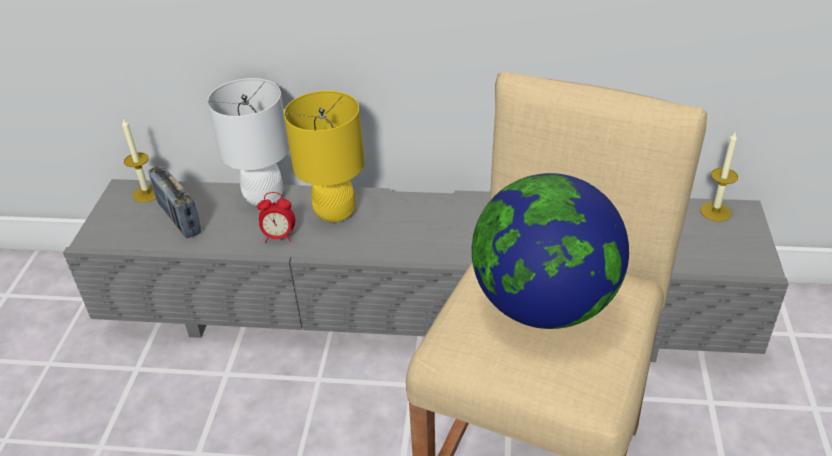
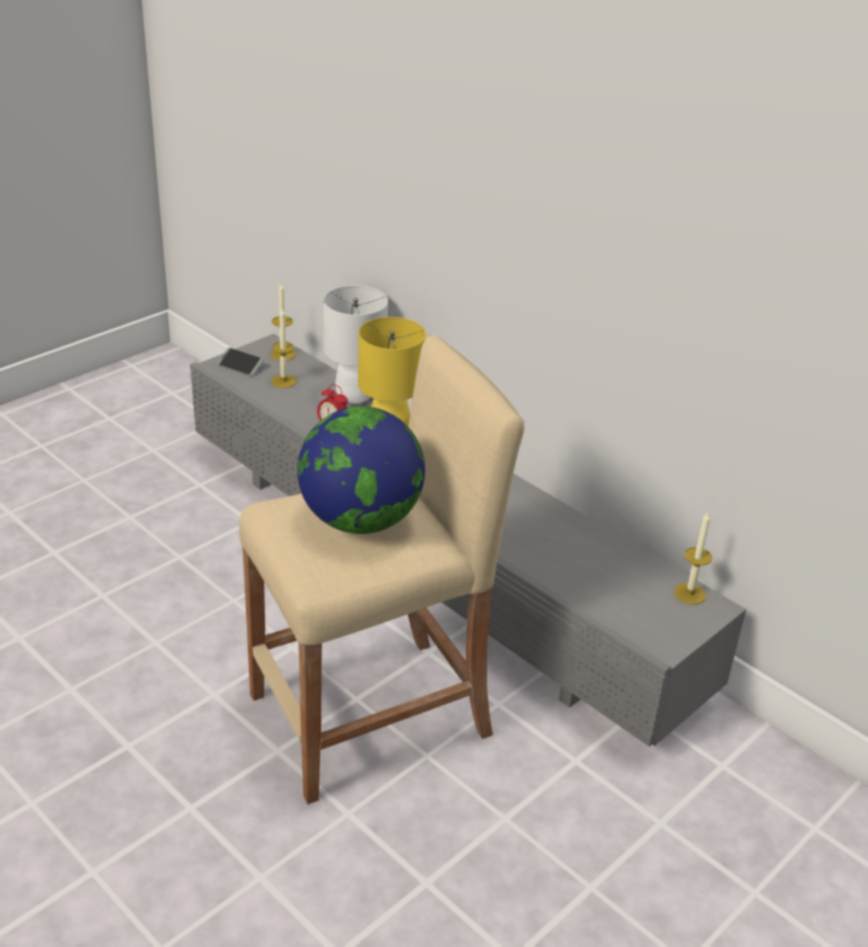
camera: 35 degrees right, 5 degrees down
(117, 227) = (240, 366): none -> phone
(179, 218) = (284, 381): radio -> candle

